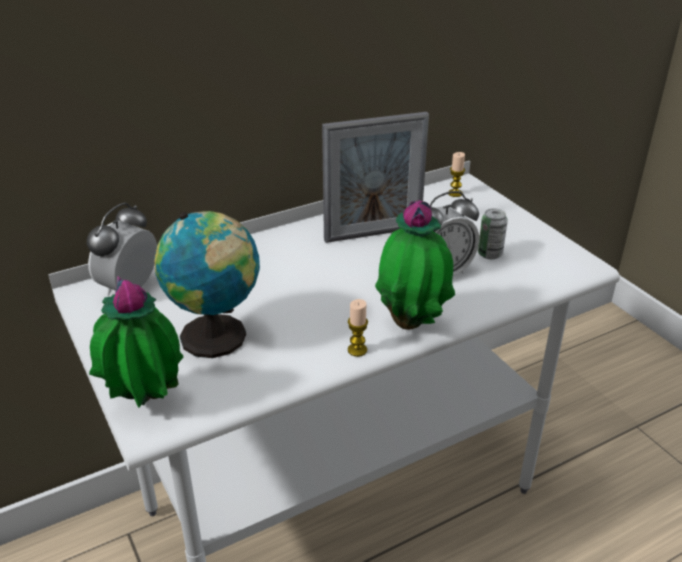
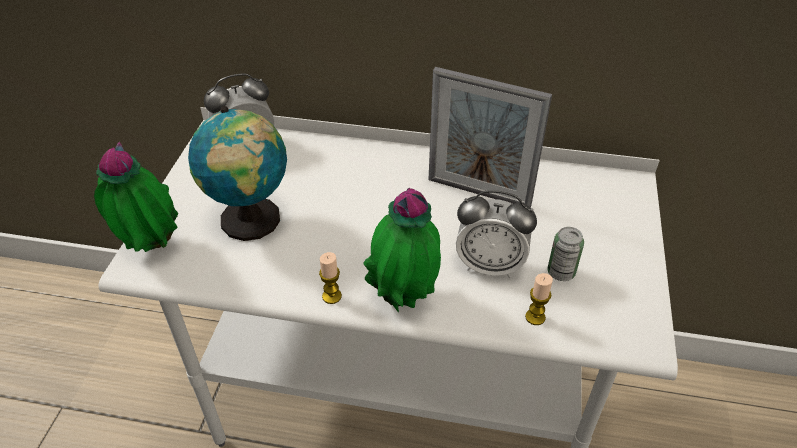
camera: 40 degrees right, 10 degrees up
(455, 193) = (610, 188): candle -> candle (535, 317)

